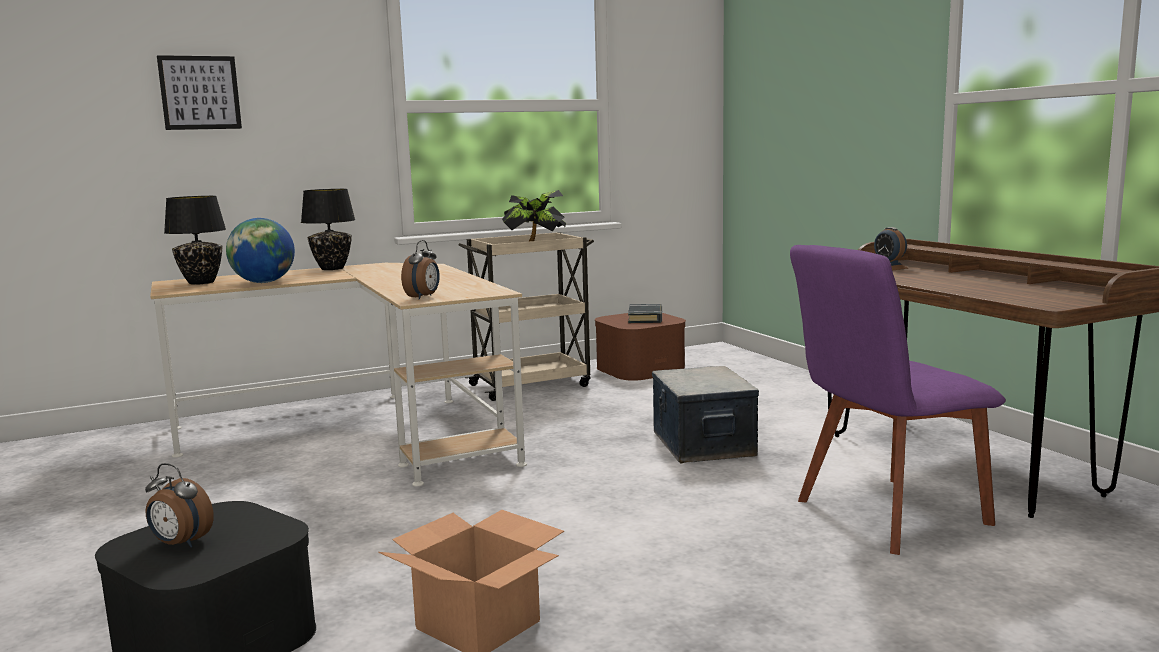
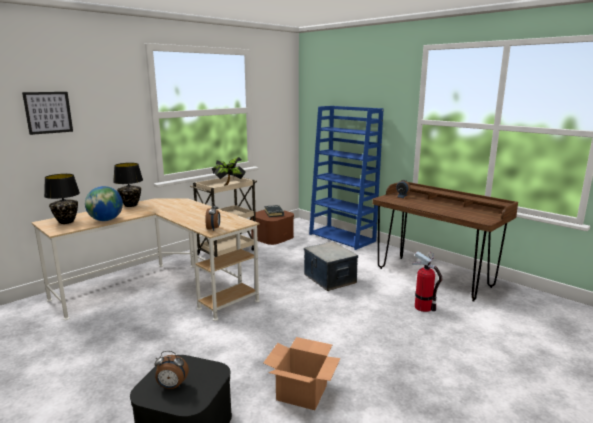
camera: 20 degrees left, 5 degrees up
(791, 379) = (342, 237): none -> blue bookcase
(885, 515) = (423, 307): purple chair -> fire extinguisher

